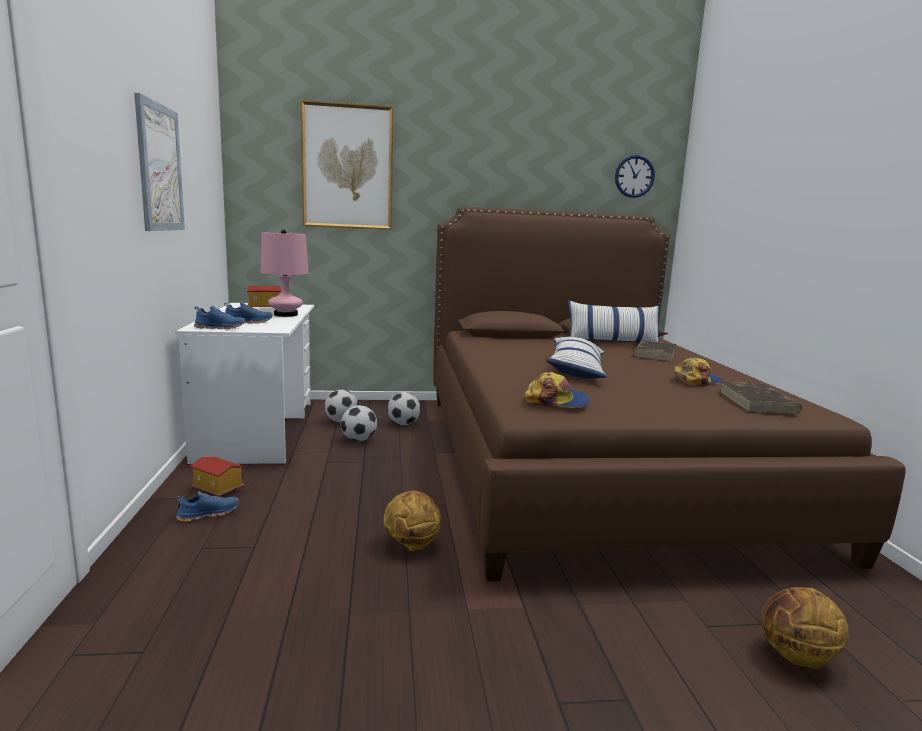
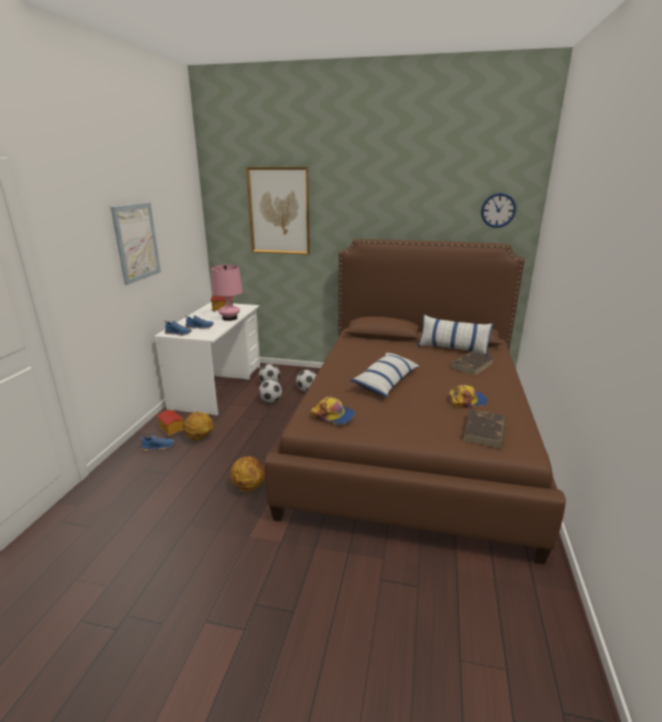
camera: 20 degrees right, 10 degrees up
(797, 657) = (419, 614): basketball -> basketball (199, 438)

